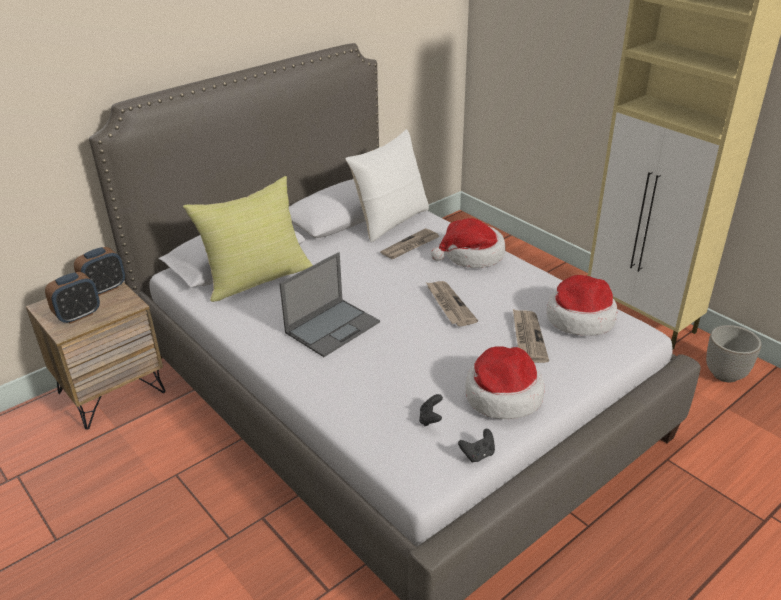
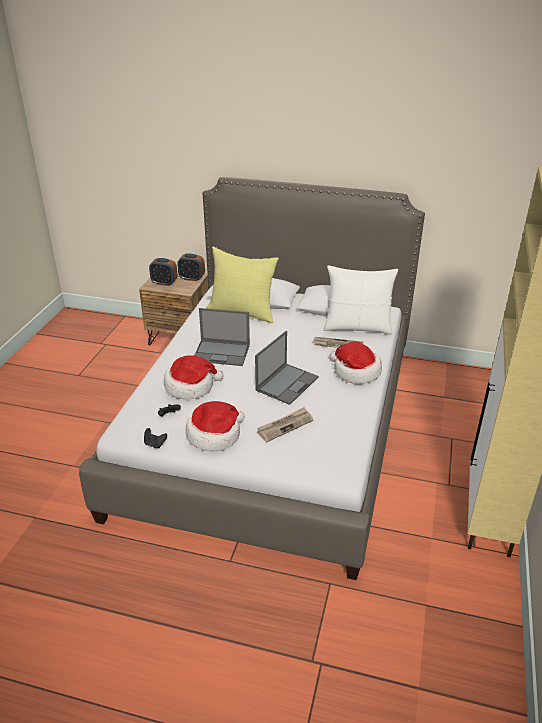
camera: 55 degrees right, 0 degrees up
(449, 305) = (287, 383): newspaper -> laptop
(579, 318) = (331, 440): hat -> hat (191, 386)
(725, 375) = (470, 592): planter -> none

